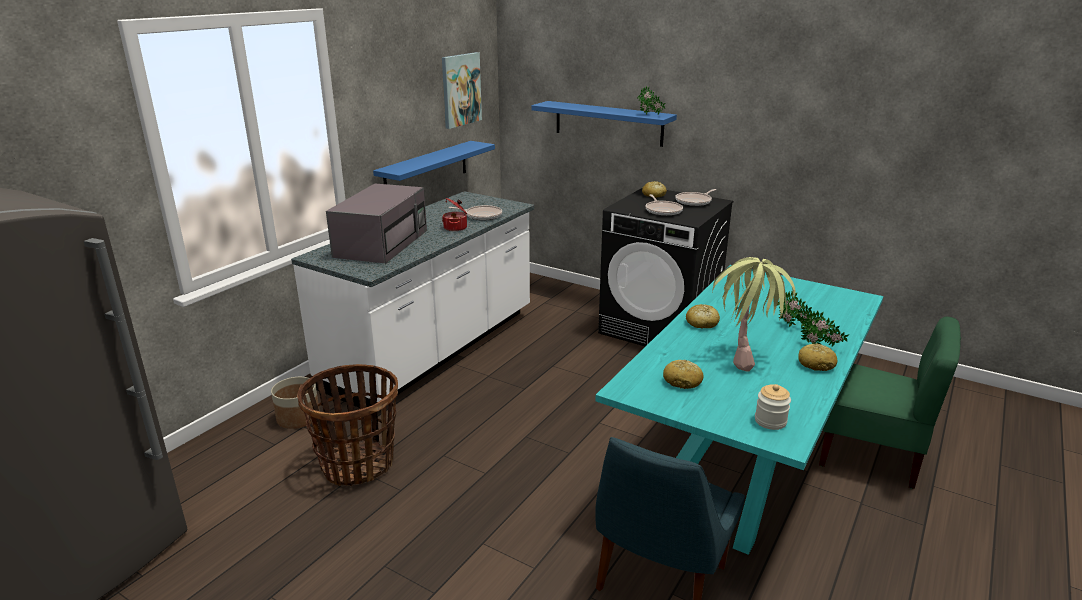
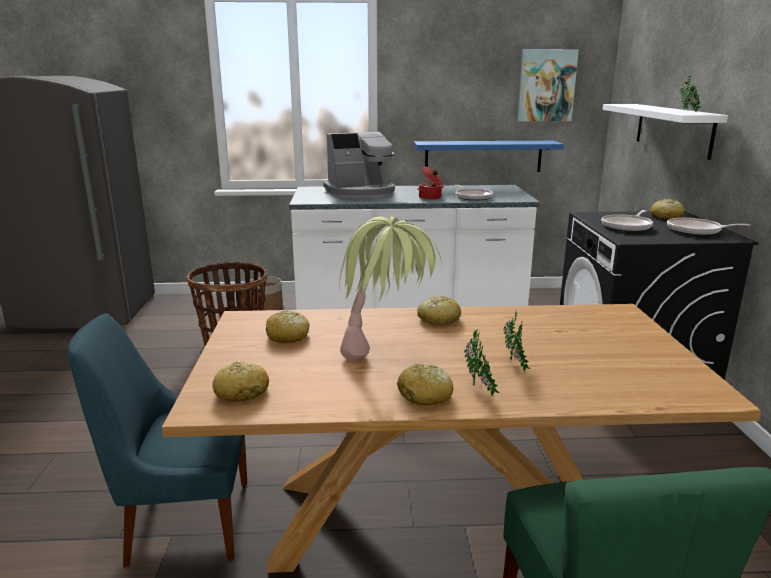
camera: 55 degrees right, 5 degrees down
(382, 243) = (361, 192): grey microwave -> coffee machine
(608, 123) = (673, 129): blue shelf -> white shelf
(742, 460) = (440, 519): turquoise dining table -> brown dining table
(770, 421) = (242, 392): jar -> bread

